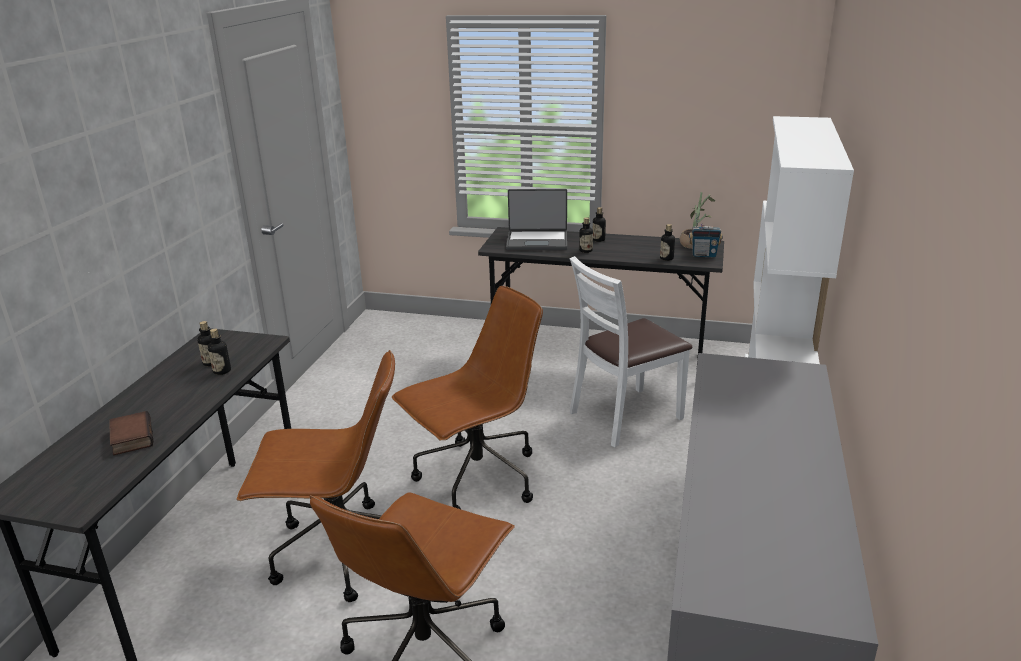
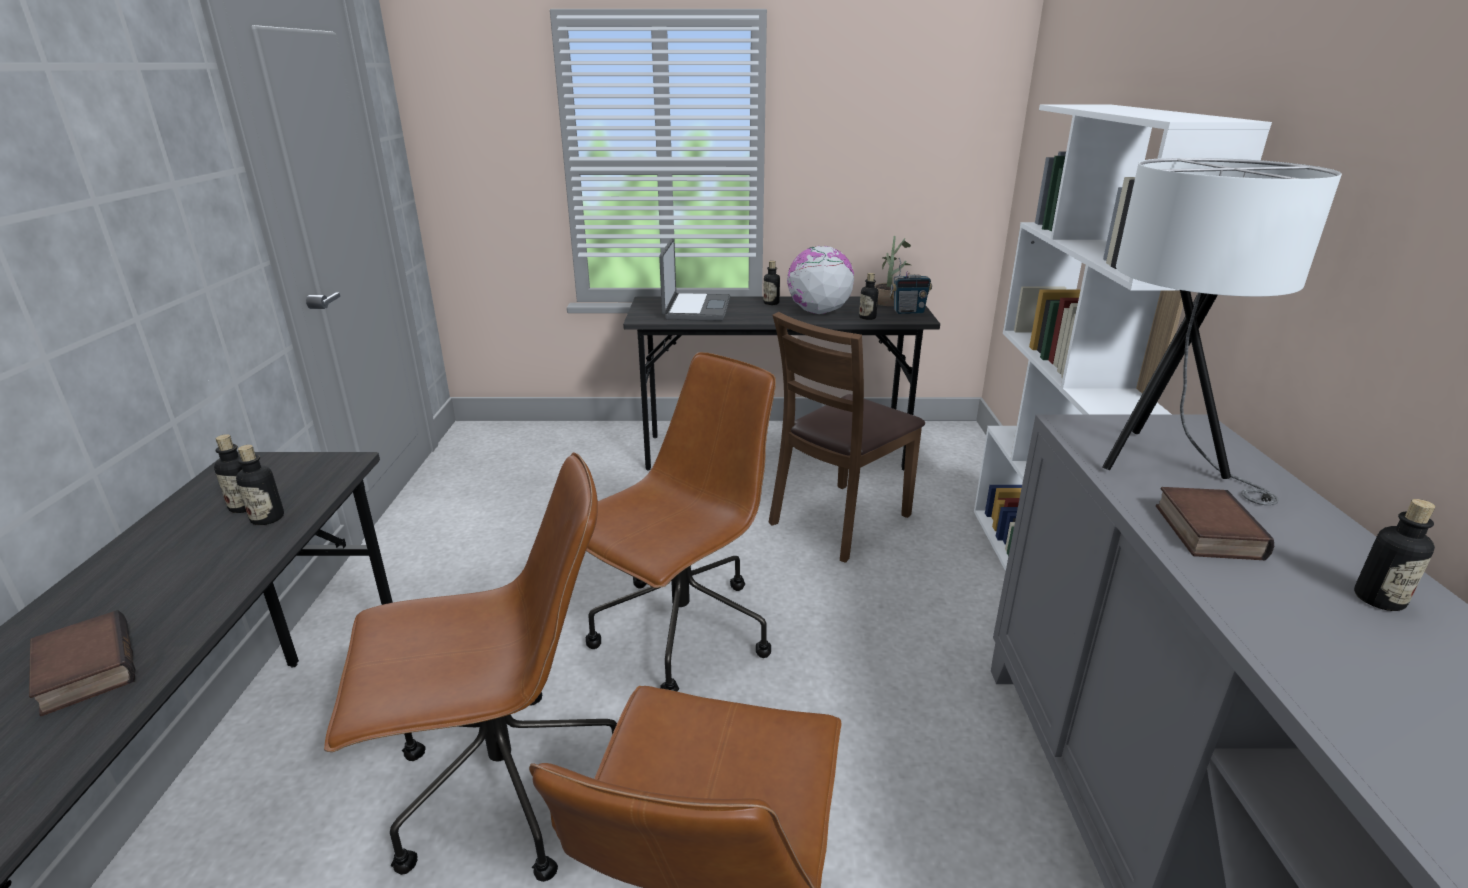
camera: 15 degrees left, 0 degrees up
(537, 241) = (695, 309): laptop -> laptop turned 75 degrees counterclockwise
(585, 251) = (763, 315): bottle -> bottle (1379, 599)
(625, 416) = (840, 521): white chair -> brown chair
(630, 251) = (818, 312): none -> globe
(732, 437) = (1204, 531): none -> book
(750, 395) = (1161, 464): none -> white table lamp

